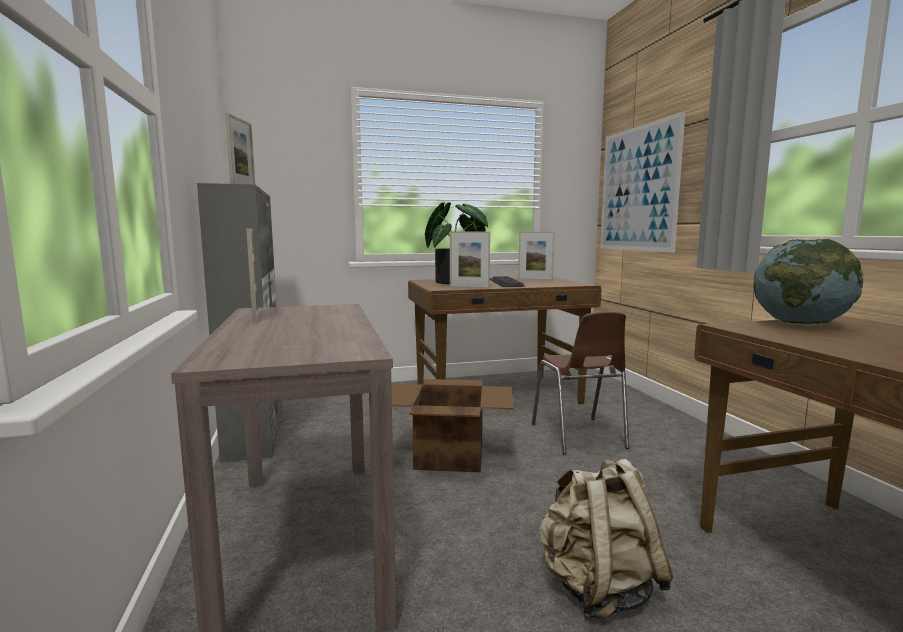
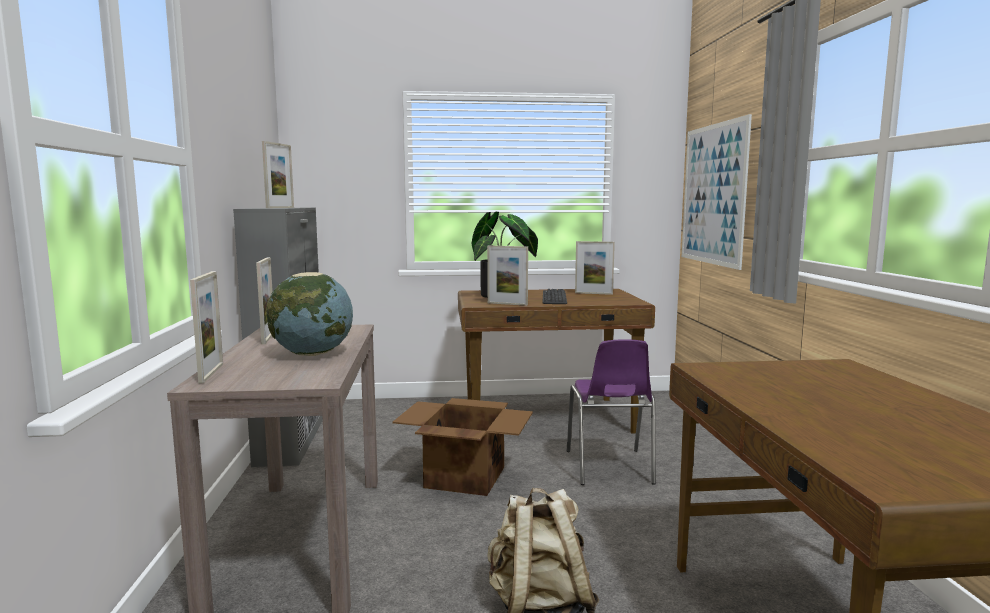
camera: 10 degrees right, 0 degrees up
(215, 350) = (211, 373): none -> picture frame
(579, 436) = (609, 468): brown chair -> purple chair
(800, 325) = (775, 368): globe -> globe (312, 354)

